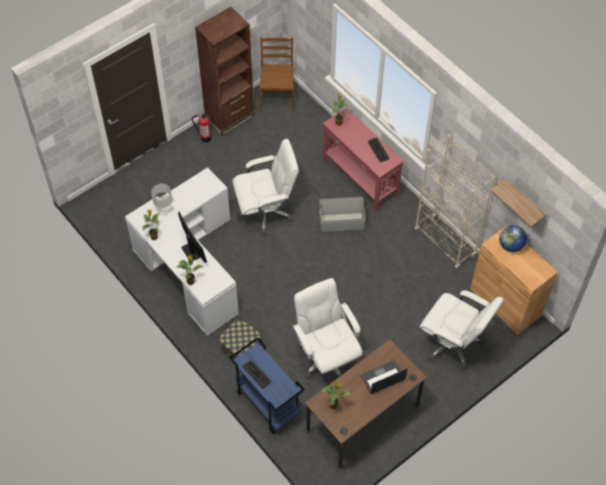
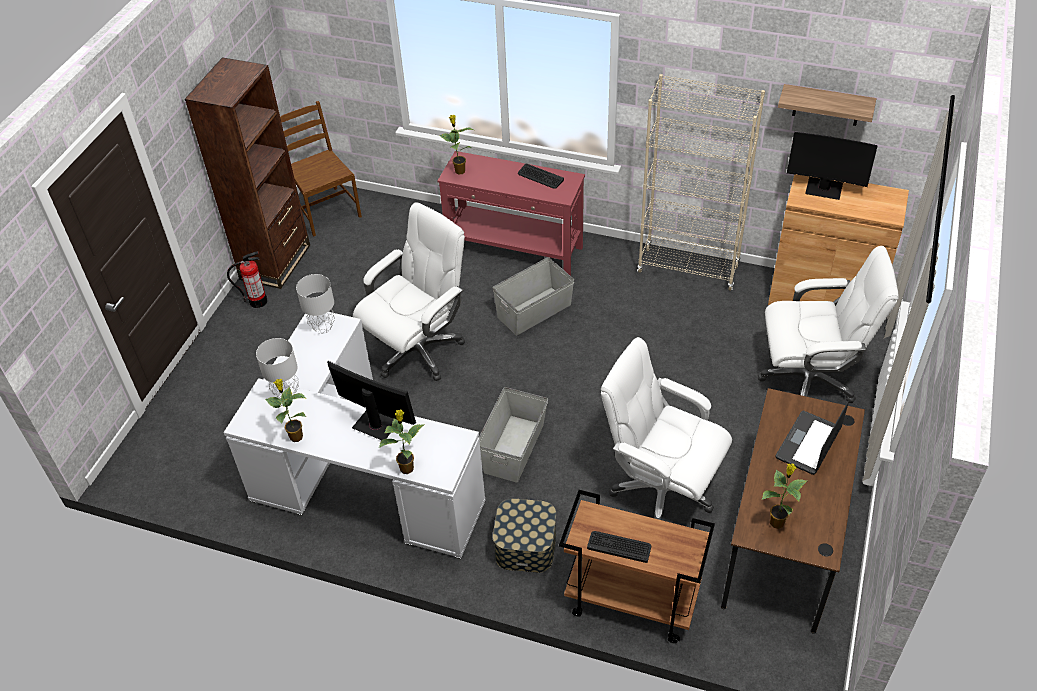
camera: 30 degrees left, 10 degrees down
(206, 182) = (322, 327): none -> grey table lamp
(267, 403) = (630, 602): blue cart -> brown cart
(272, 294) = (513, 448): none -> grey storage box
(510, 245) = (824, 189): globe -> monitor

